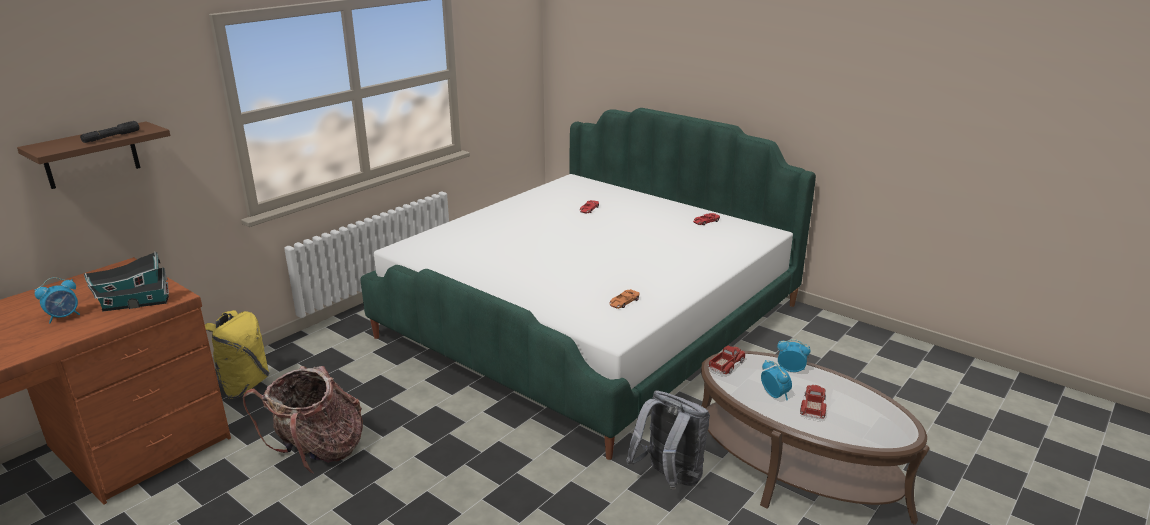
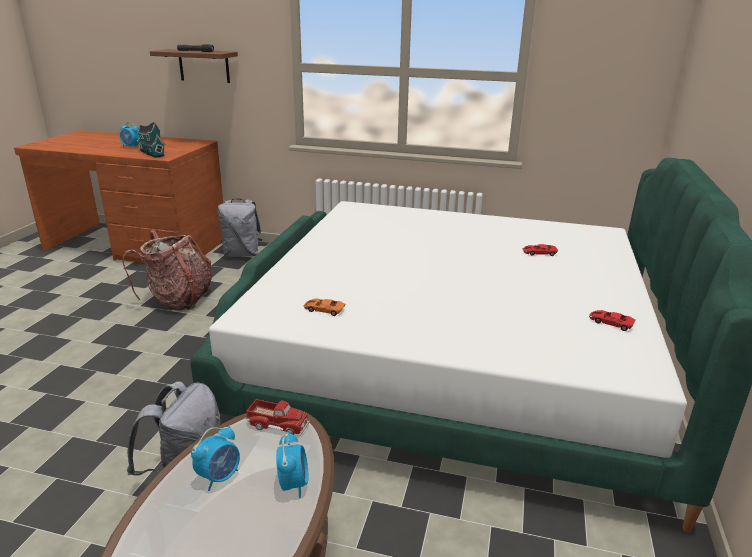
camera: 65 degrees right, 0 degrees up
(241, 386) = (242, 254): yellow backpack -> grey backpack
(813, 407) = (197, 520): toy truck -> none

